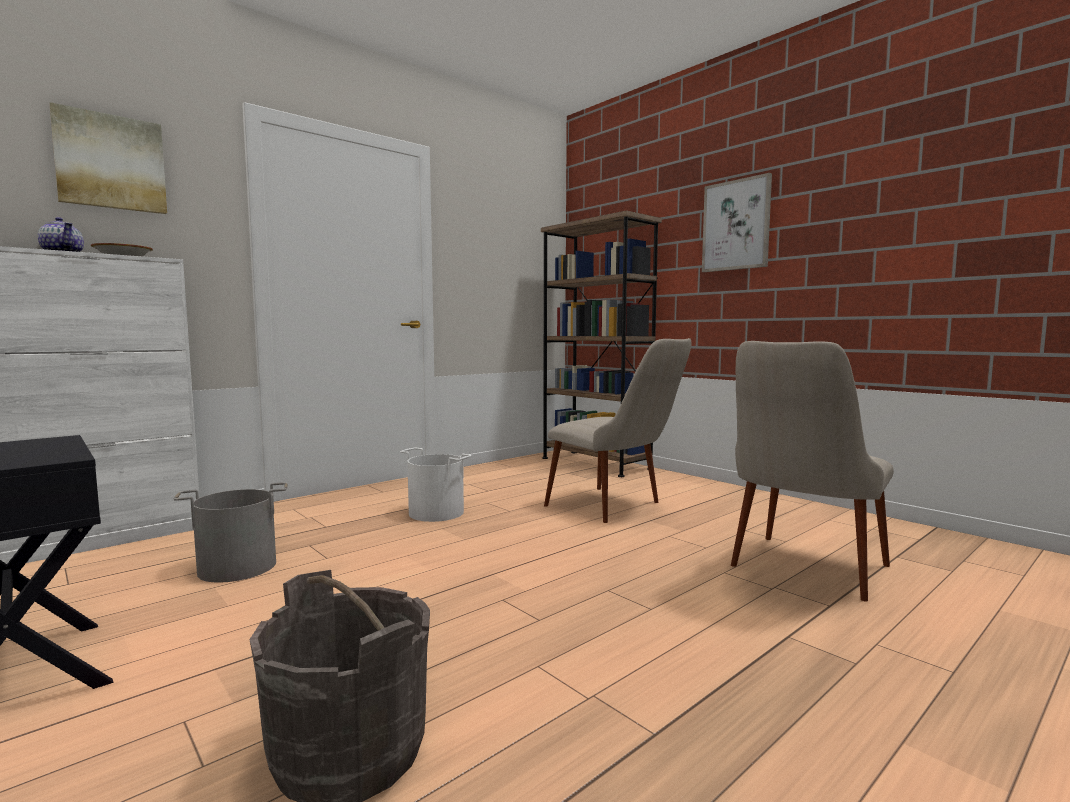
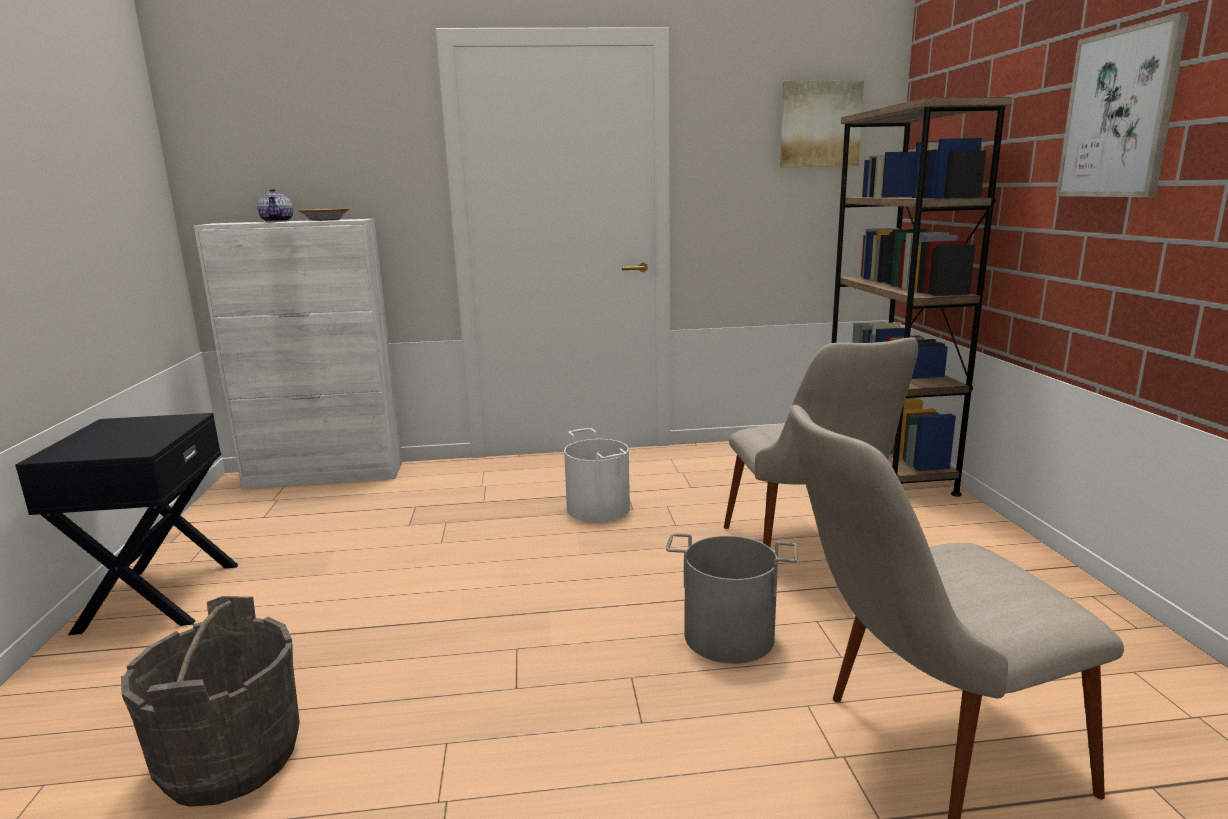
camera: 35 degrees right, 10 degrees up
(111, 162) = (317, 123): picture -> picture (819, 124)
(237, 567) = (370, 533): grey bucket -> grey bucket (729, 637)

